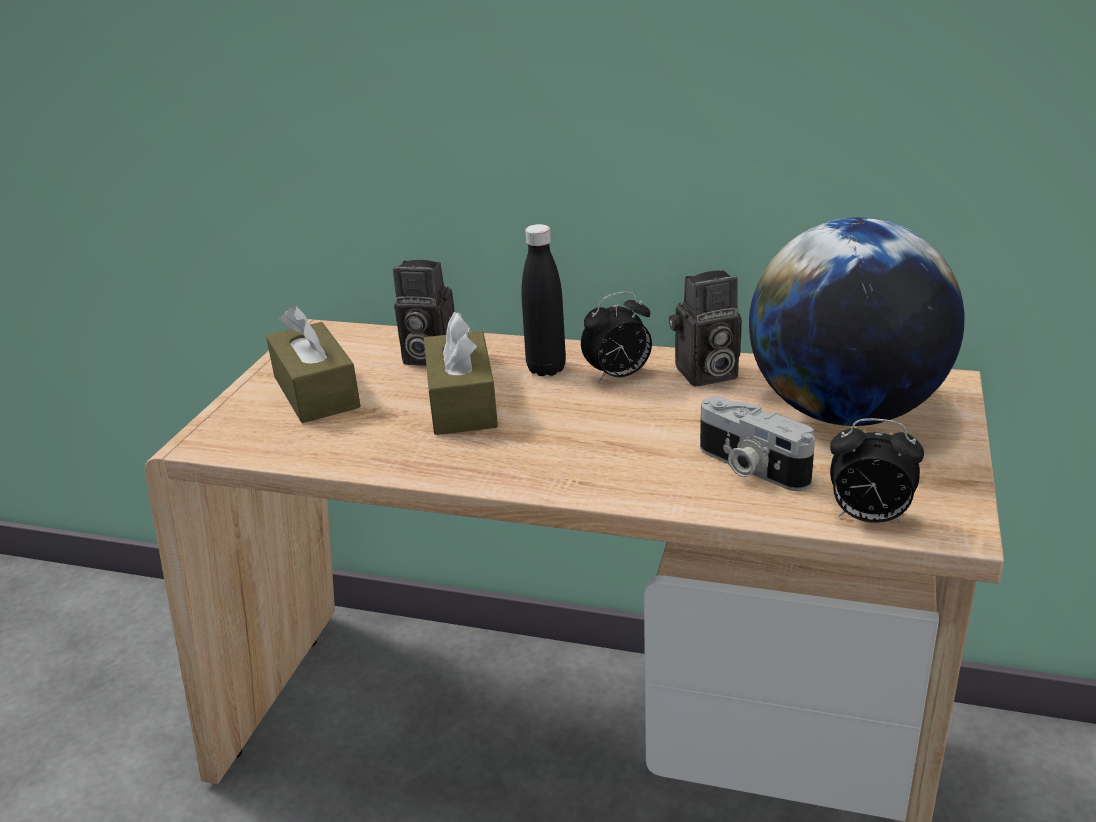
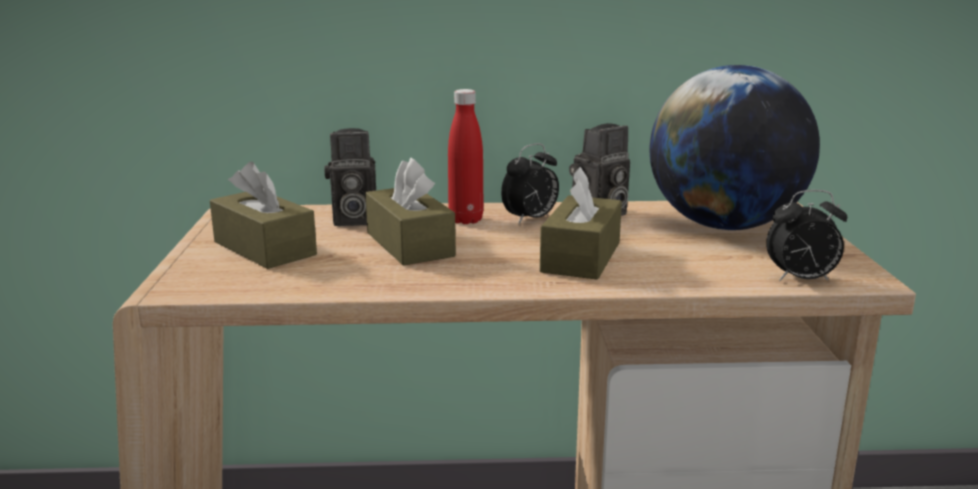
camera: 20 degrees left, 10 degrees down
(546, 369) = (466, 220): black bottle -> red bottle
(633, 445) = (581, 257): none -> brown tissue box
(749, 467) = (685, 261): camera -> none

